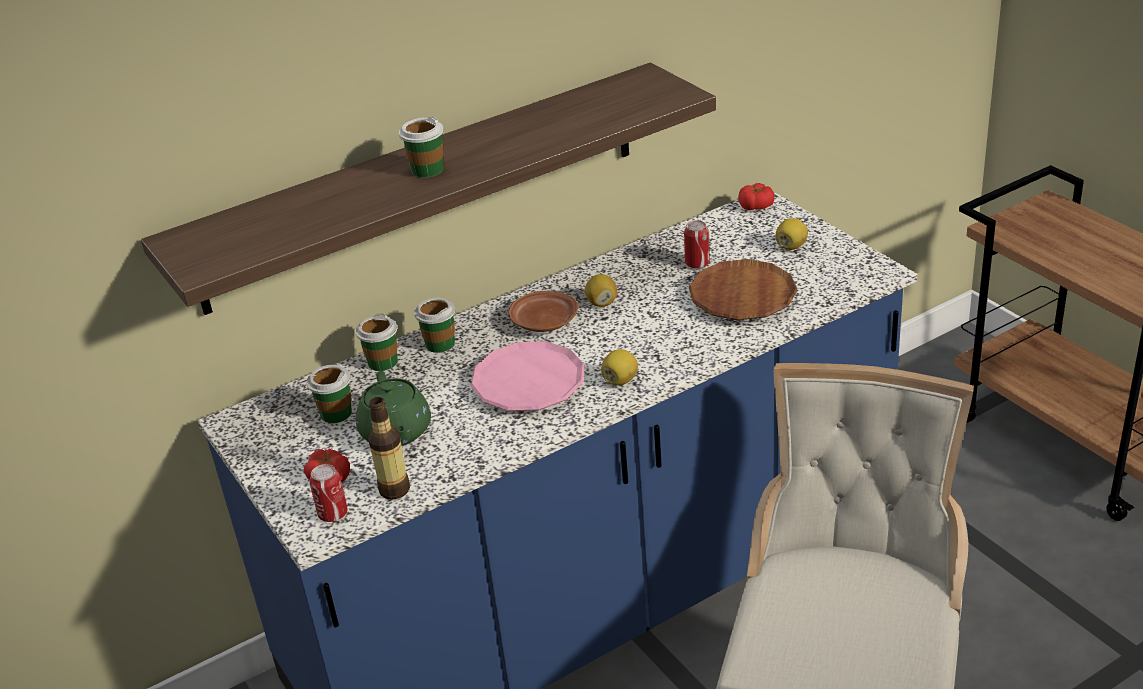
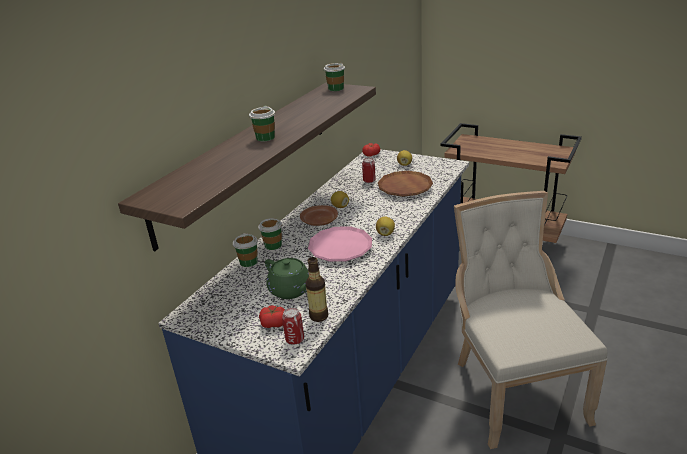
camera: 30 degrees left, 5 degrees down
(336, 413) = (245, 292): cup -> cup (335, 88)

